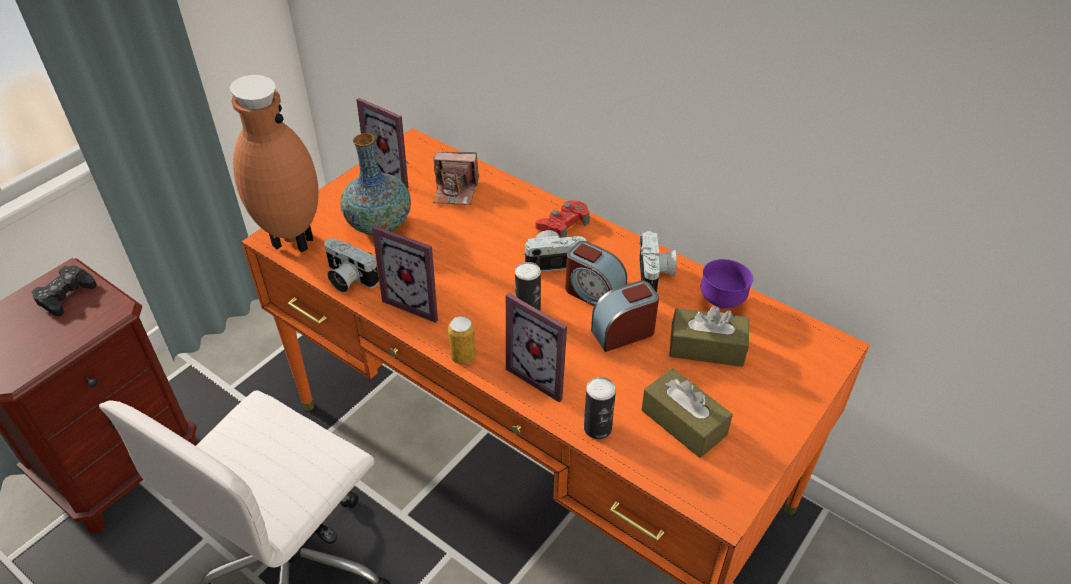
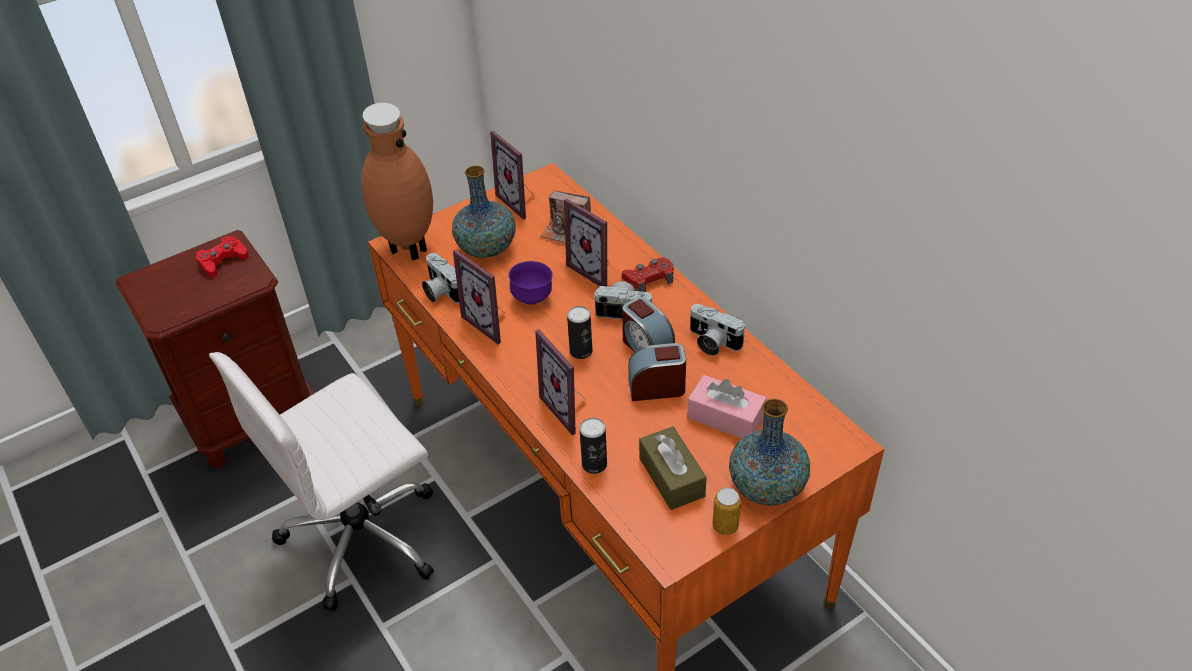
camera: 20 degrees right, 0 degrees up
(66, 295) = (223, 261): black game controller -> red game controller
(463, 356) = (508, 378): can -> can (725, 526)
(505, 225) = (596, 270): none -> picture frame
(656, 275) = (712, 342): camera -> camera turned 105 degrees clockwise
(706, 347) = (725, 417): brown tissue box -> pink tissue box
(722, 301) = (762, 379): purple bowl -> purple bowl (532, 298)
(782, 409) = (767, 487): none -> vase

